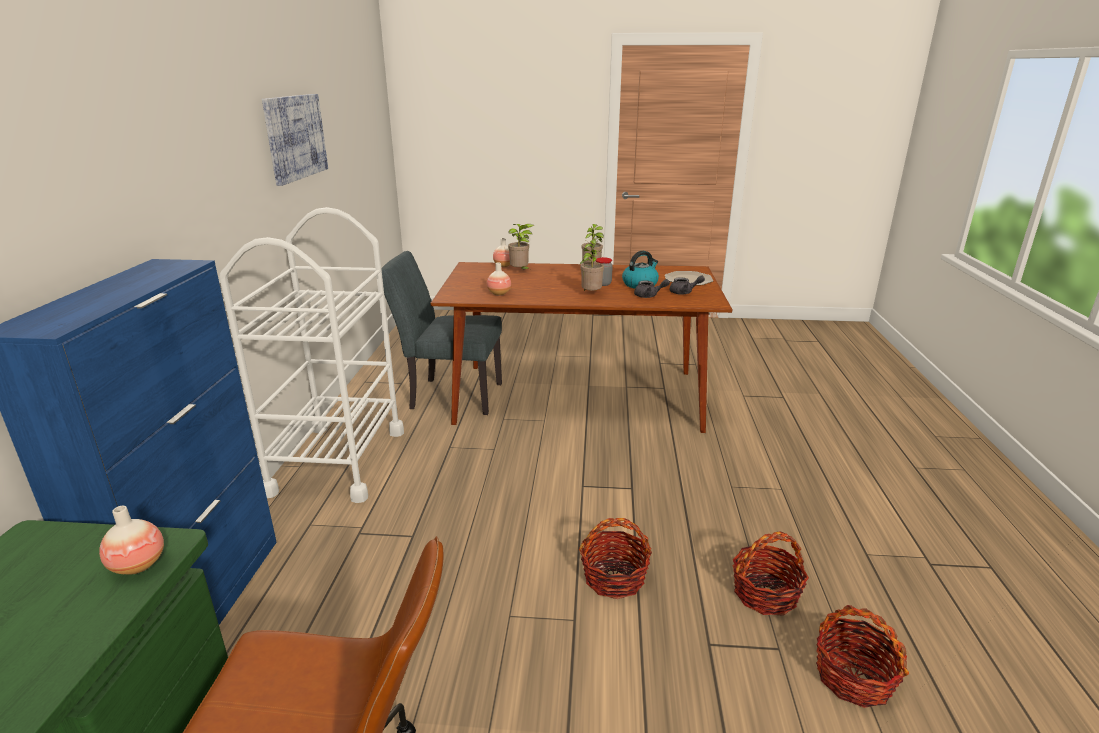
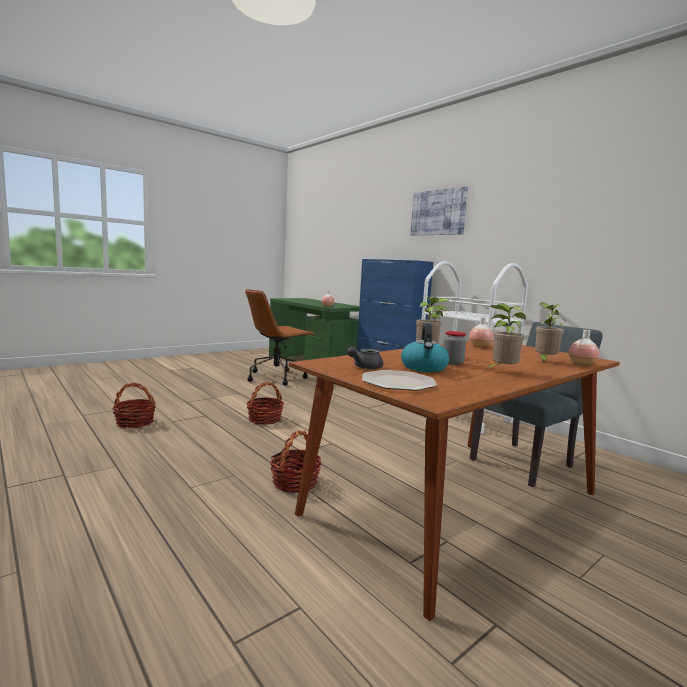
camera: 135 degrees right, 15 degrees down
(295, 137) = (589, 224): picture -> picture (438, 212)
(649, 296) = (384, 360): grey teapot -> none
(765, 593) = (184, 433): basket -> basket (295, 482)

